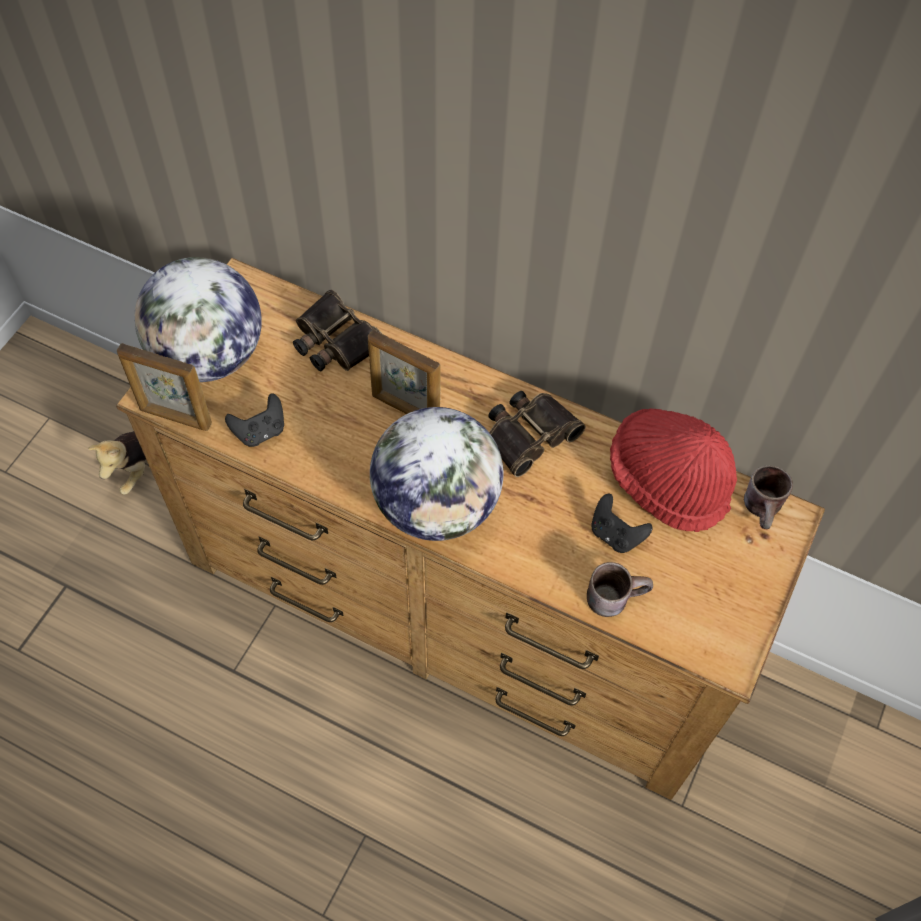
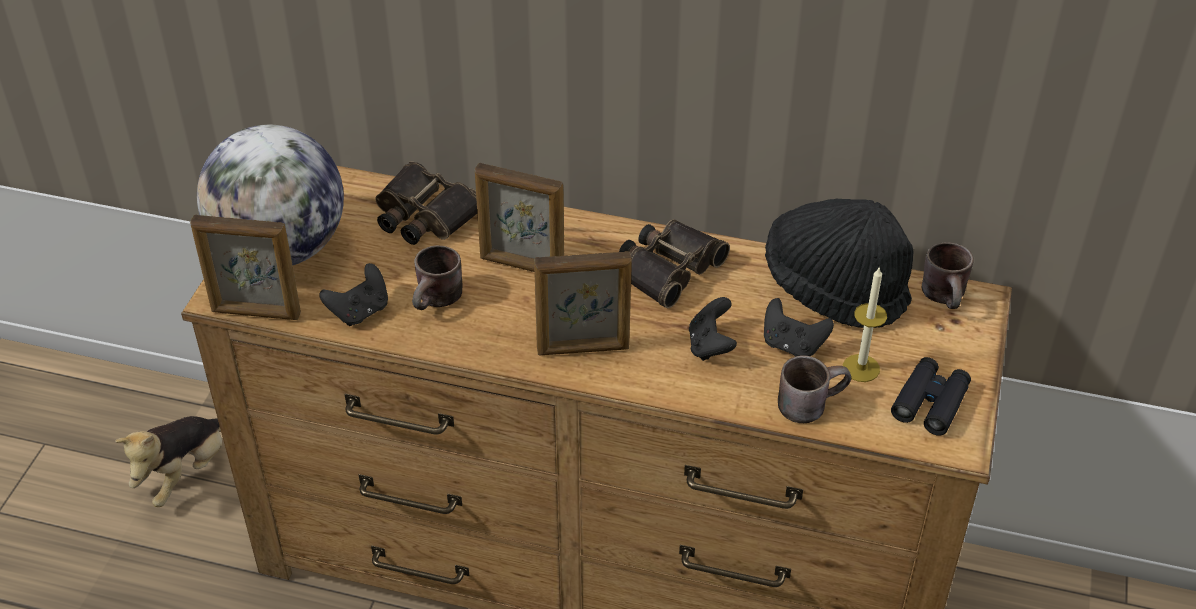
camera: 10 degrees left, 15 degrees down
(328, 433) = (439, 301): none -> brown mug
(437, 504) = (583, 349): globe -> picture frame
(545, 521) = (710, 345): none -> black game controller
(667, 482) = (834, 288): red hat -> black hat
(668, 569) = (861, 368): none -> candle
(719, 616) = (930, 402): none -> black binoculars

